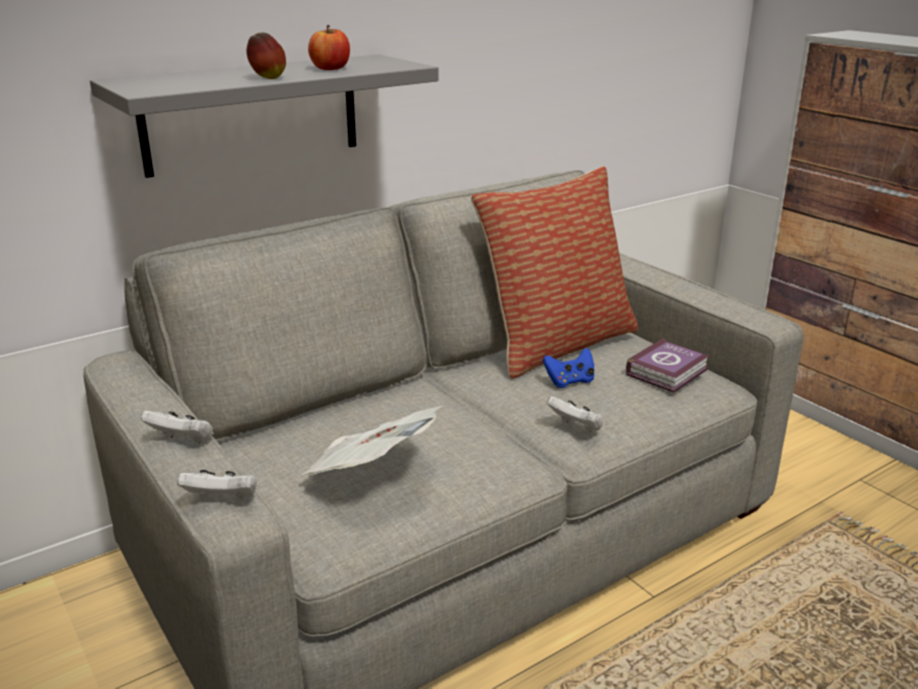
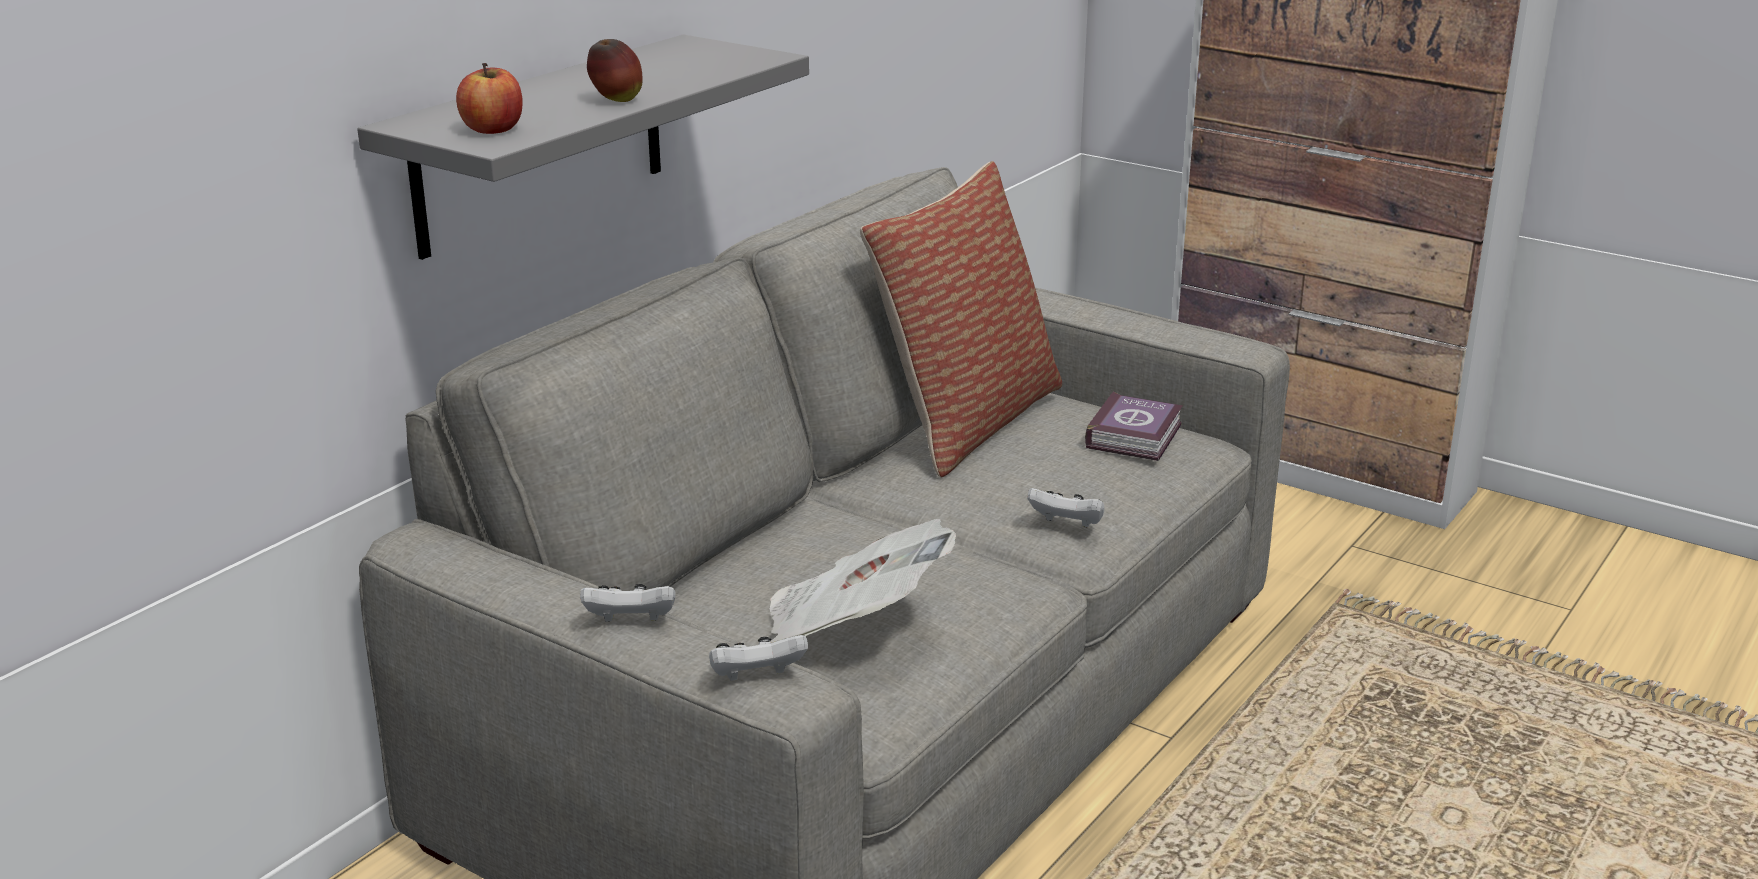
camera: 20 degrees left, 0 degrees up
(330, 68) = (669, 73): apple -> apple (493, 129)
(570, 381) = (1021, 468): blue game controller -> none

